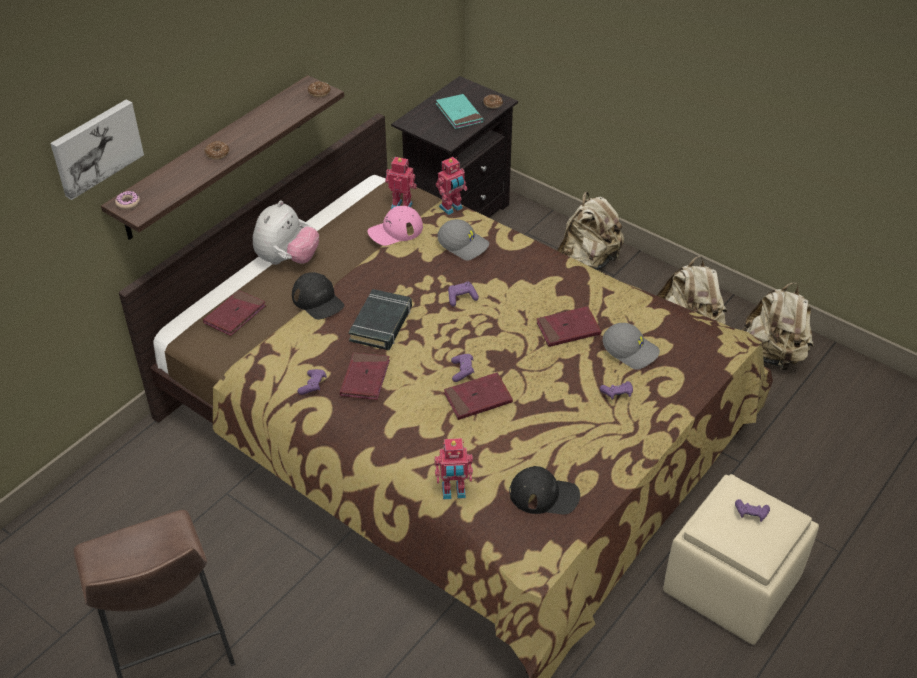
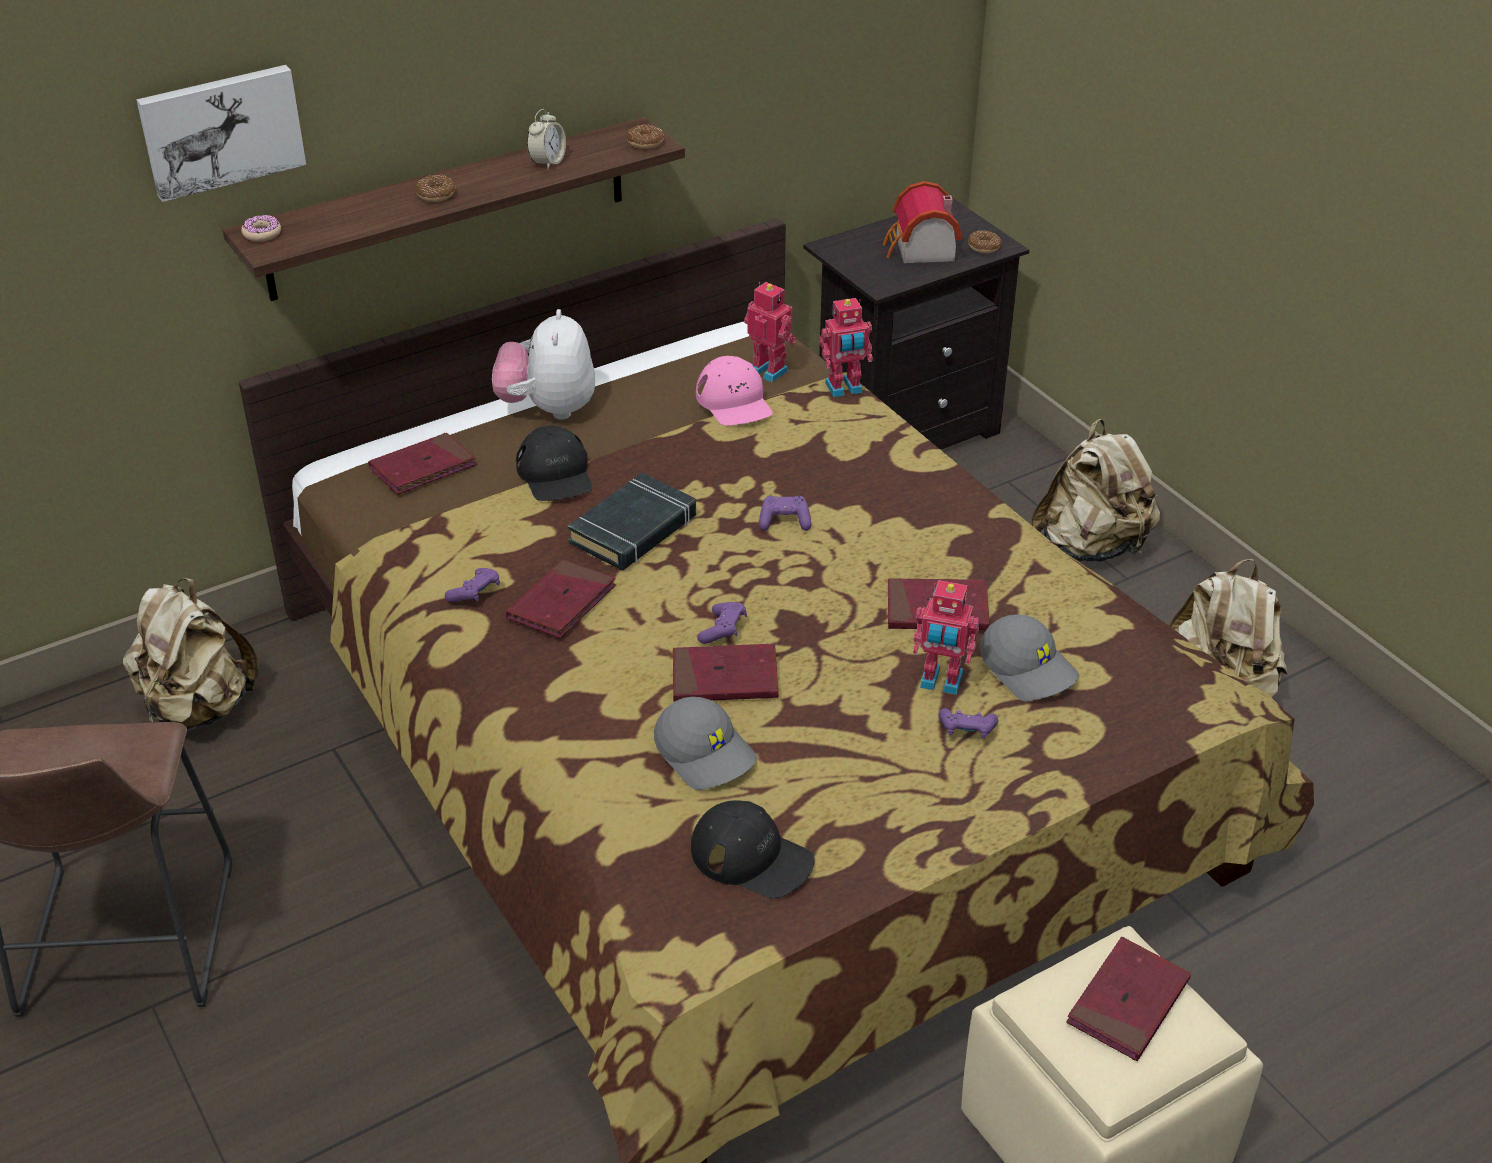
camera: 20 degrees right, 5 degrees down
(270, 118) = (547, 162): none -> alarm clock
(287, 259) = (548, 409): plush toy -> plush toy turned 135 degrees clockwise
(395, 231) = (734, 401): pink cap -> pink cap turned 105 degrees counterclockwise
(453, 492) = (603, 811): toy robot -> toy robot (940, 682)
(459, 114) = (920, 250): turquoise book -> toy house
(464, 244) = (833, 445): grey cap -> grey cap (706, 753)
(751, 514) = (1128, 1002): purple game controller -> red book
(773, 354) = (1358, 773): beige backpack -> beige backpack (198, 709)

